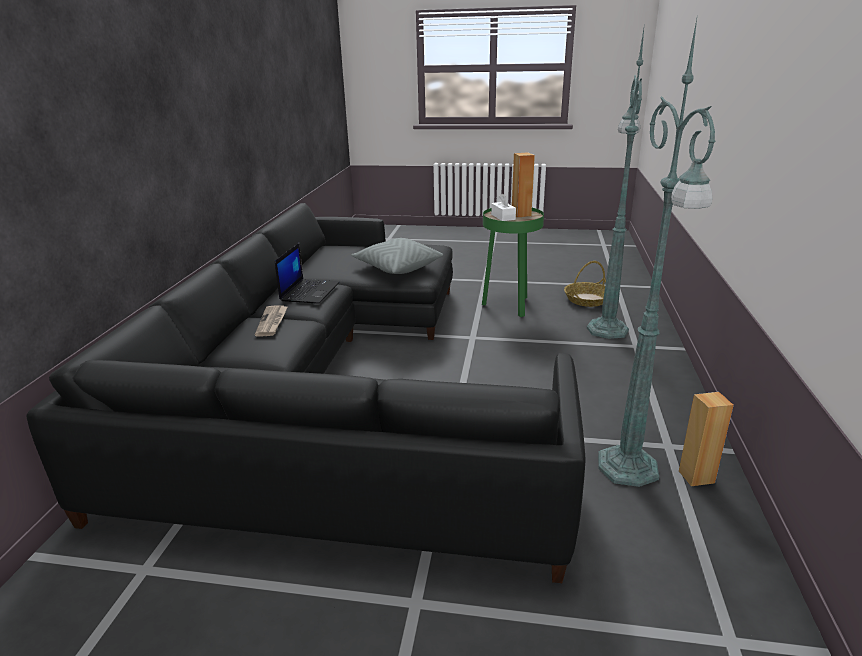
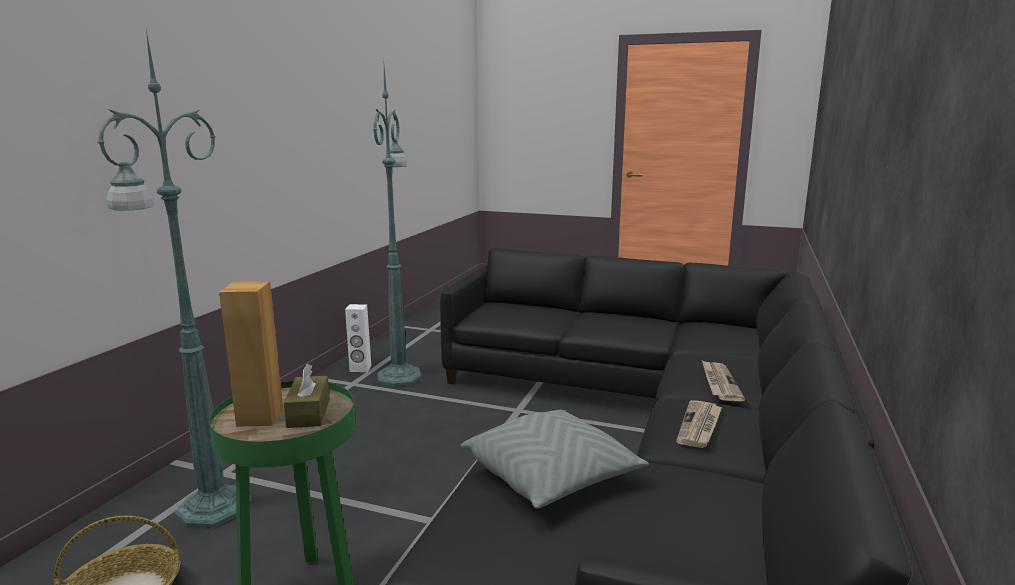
camera: 170 degrees left, 10 degrees down
(309, 291) = (700, 426): laptop -> newspaper
(503, 217) = (308, 413): white tissue box -> brown tissue box
(696, 476) = (360, 369): brown speaker -> white speaker

